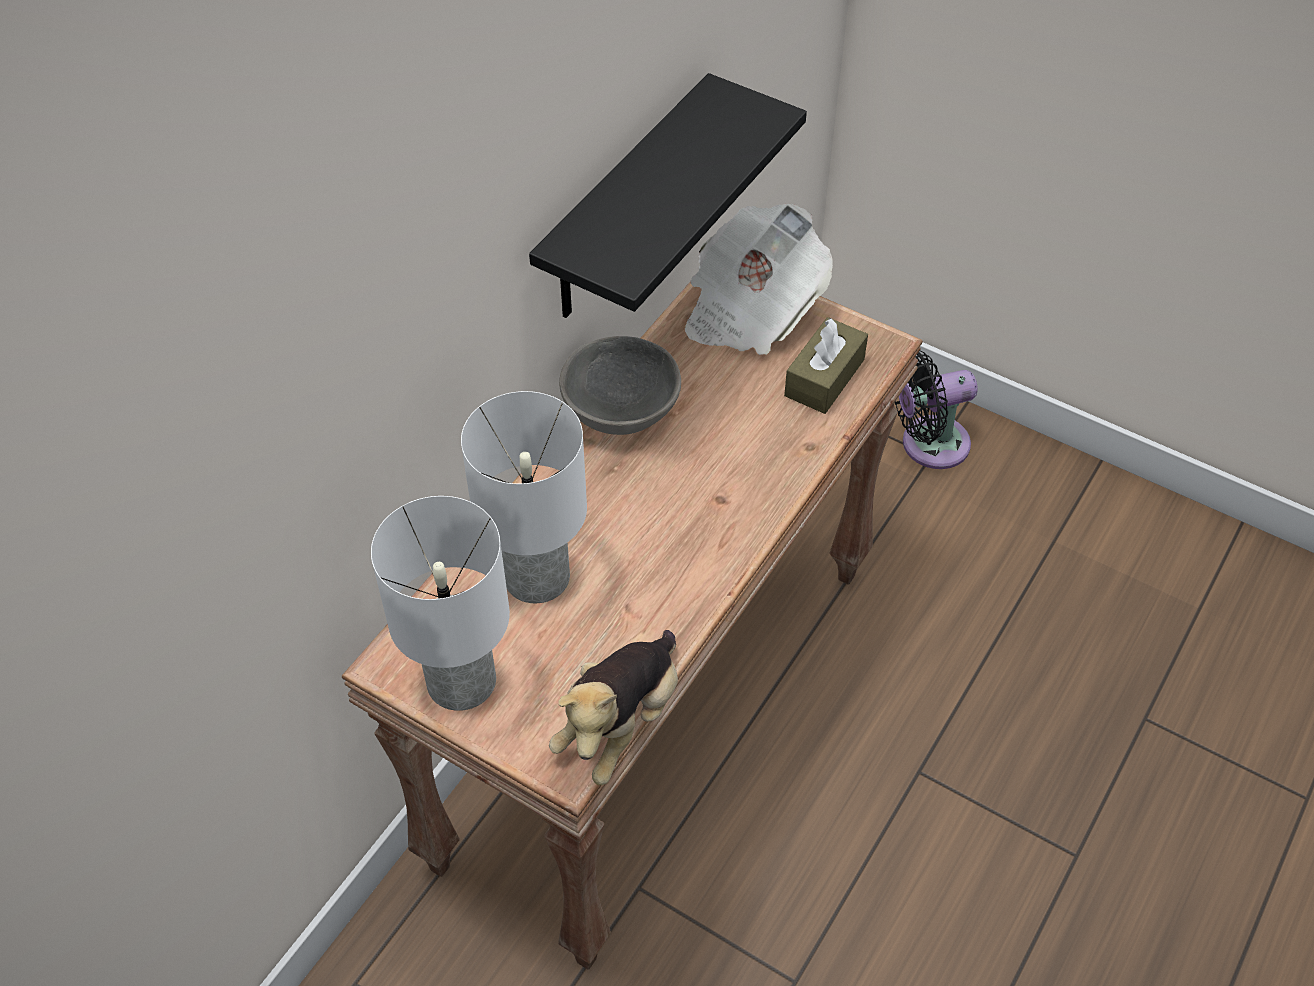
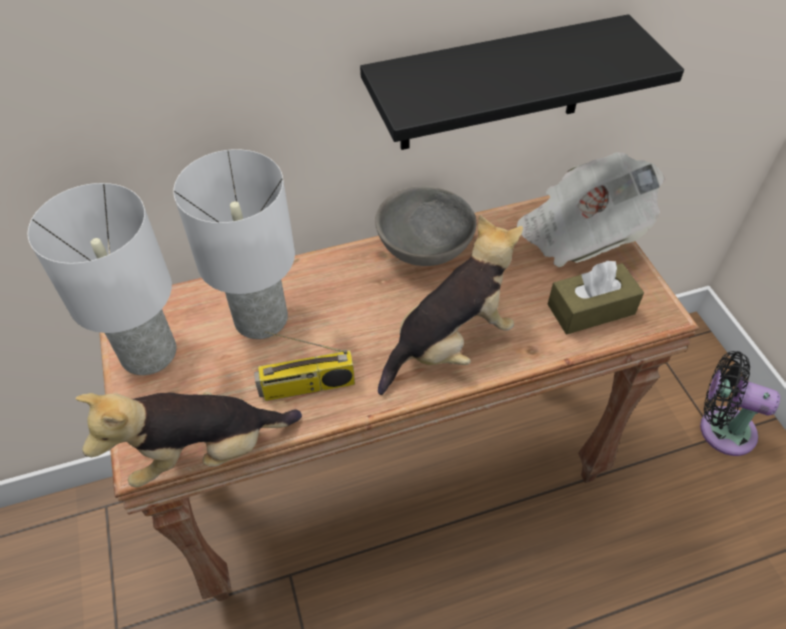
camera: 40 degrees right, 0 degrees up
(649, 607) = (307, 387): none -> radio
(735, 486) = (449, 344): none -> plush toy

